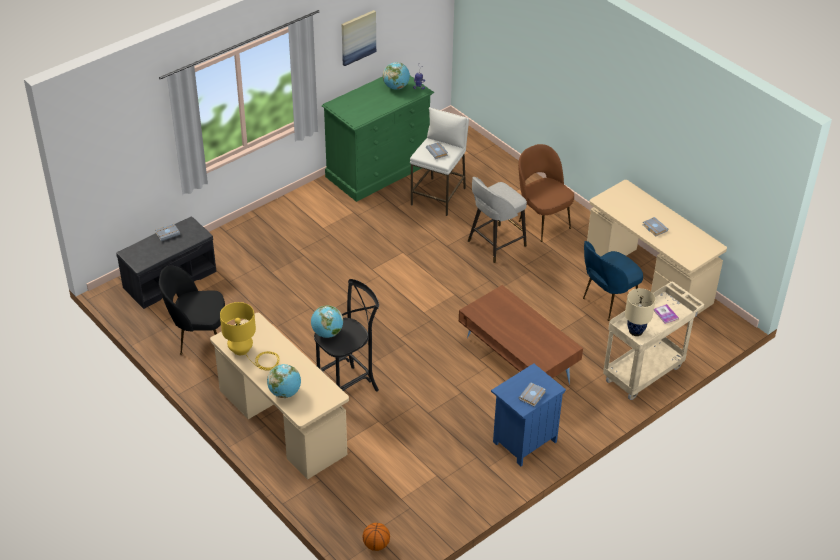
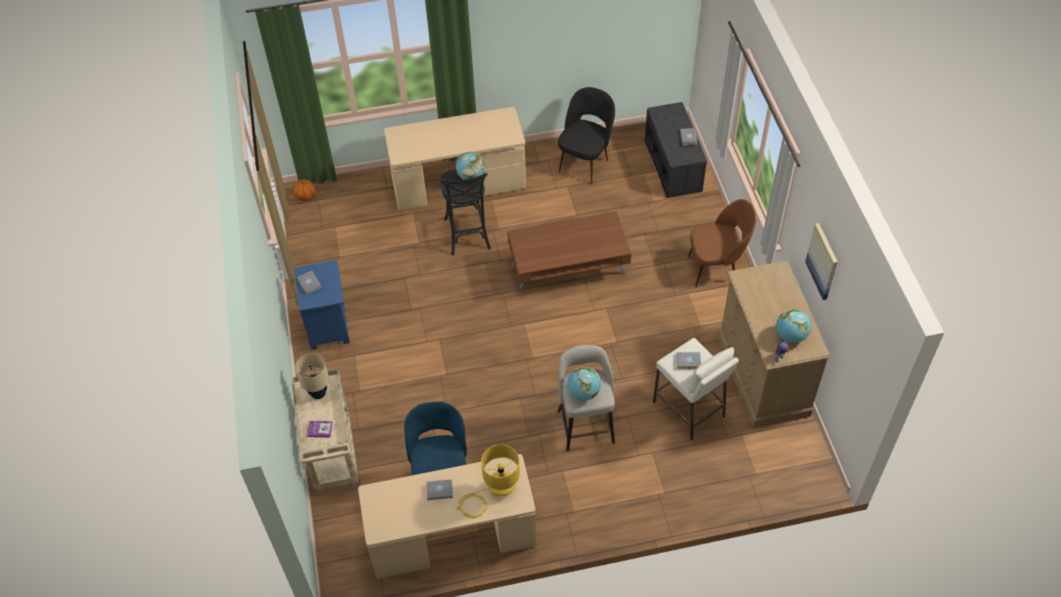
camera: 120 degrees right, 10 degrees up
(251, 354) = (479, 124): yellow table lamp -> yellow table lamp (490, 495)
(285, 392) = (423, 130): globe -> globe (583, 393)
(379, 170) = (762, 374): green dresser -> beige dresser
(518, 361) = (417, 367): brown coffee table -> brown coffee table (568, 270)
(542, 222) = (596, 485): brown chair -> brown chair (716, 269)

